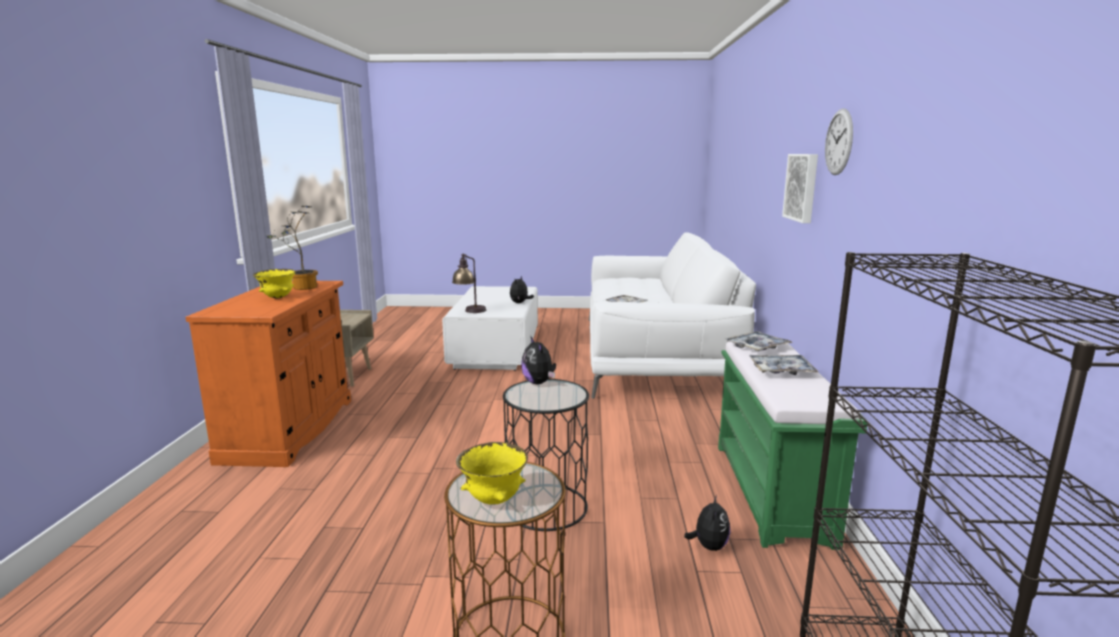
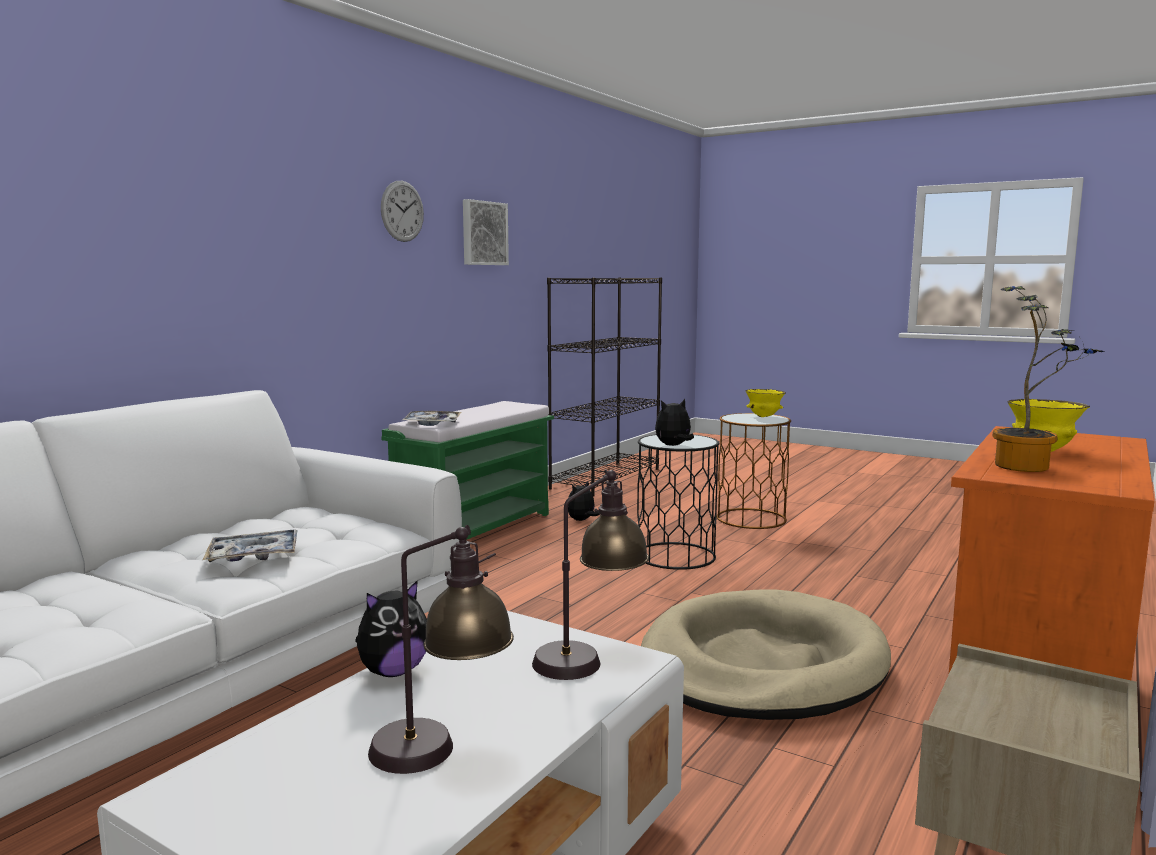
camera: 150 degrees left, 5 degrees down
(431, 423) = (762, 664): none -> beige dog bed
(484, 297) = (441, 754): none -> table lamp
(539, 382) = (673, 446): plush toy -> plush toy turned 120 degrees counterclockwise
(781, 370) = (475, 413): tray -> none
(803, 187) = (338, 256): picture -> picture (483, 233)

